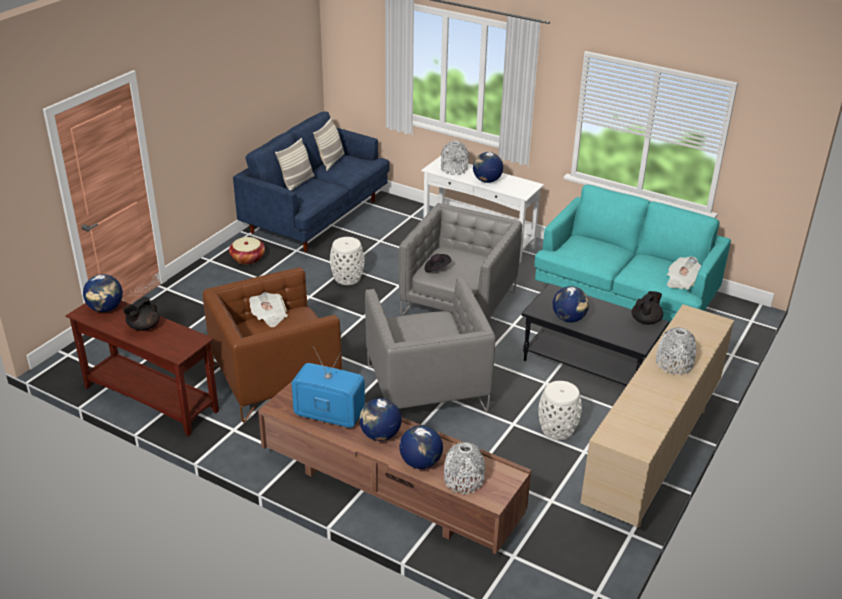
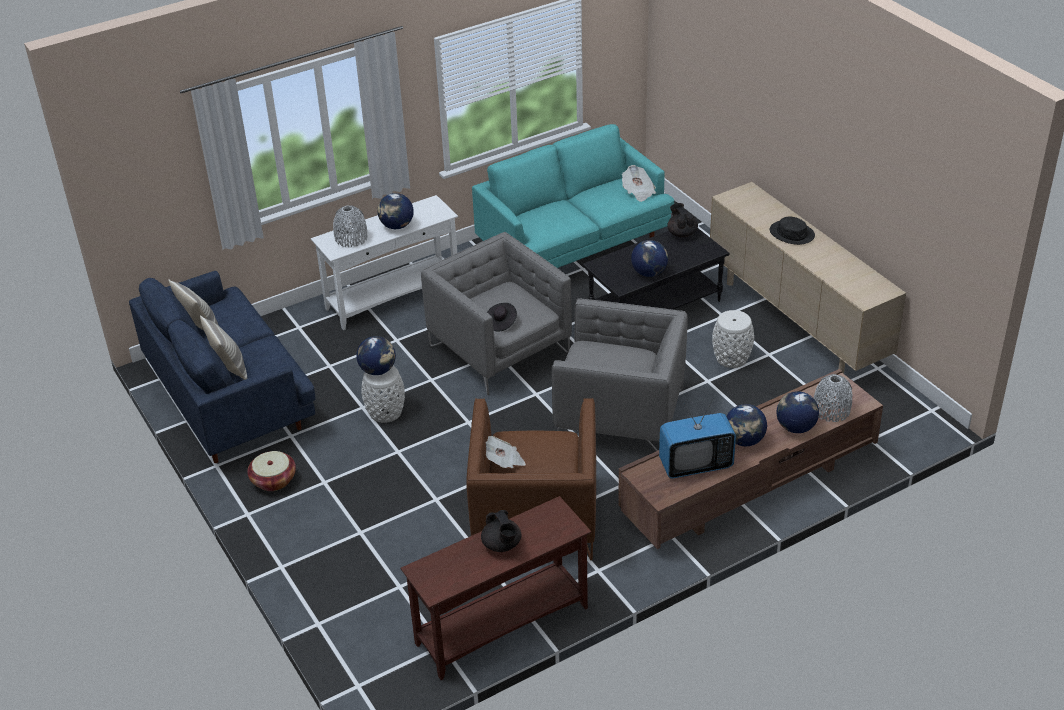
camera: 60 degrees left, 5 degrees up
(106, 308) = (440, 569): globe -> globe (378, 370)
(329, 415) = (695, 465): television -> television turned 150 degrees counterclockwise
(674, 364) = (792, 233): grey vase -> black hat

